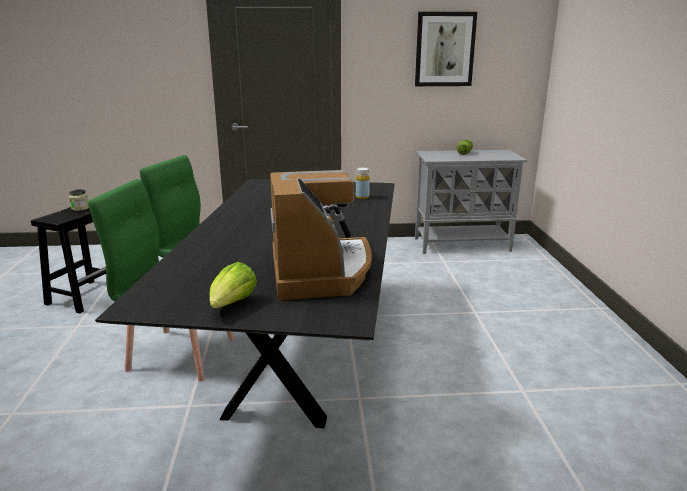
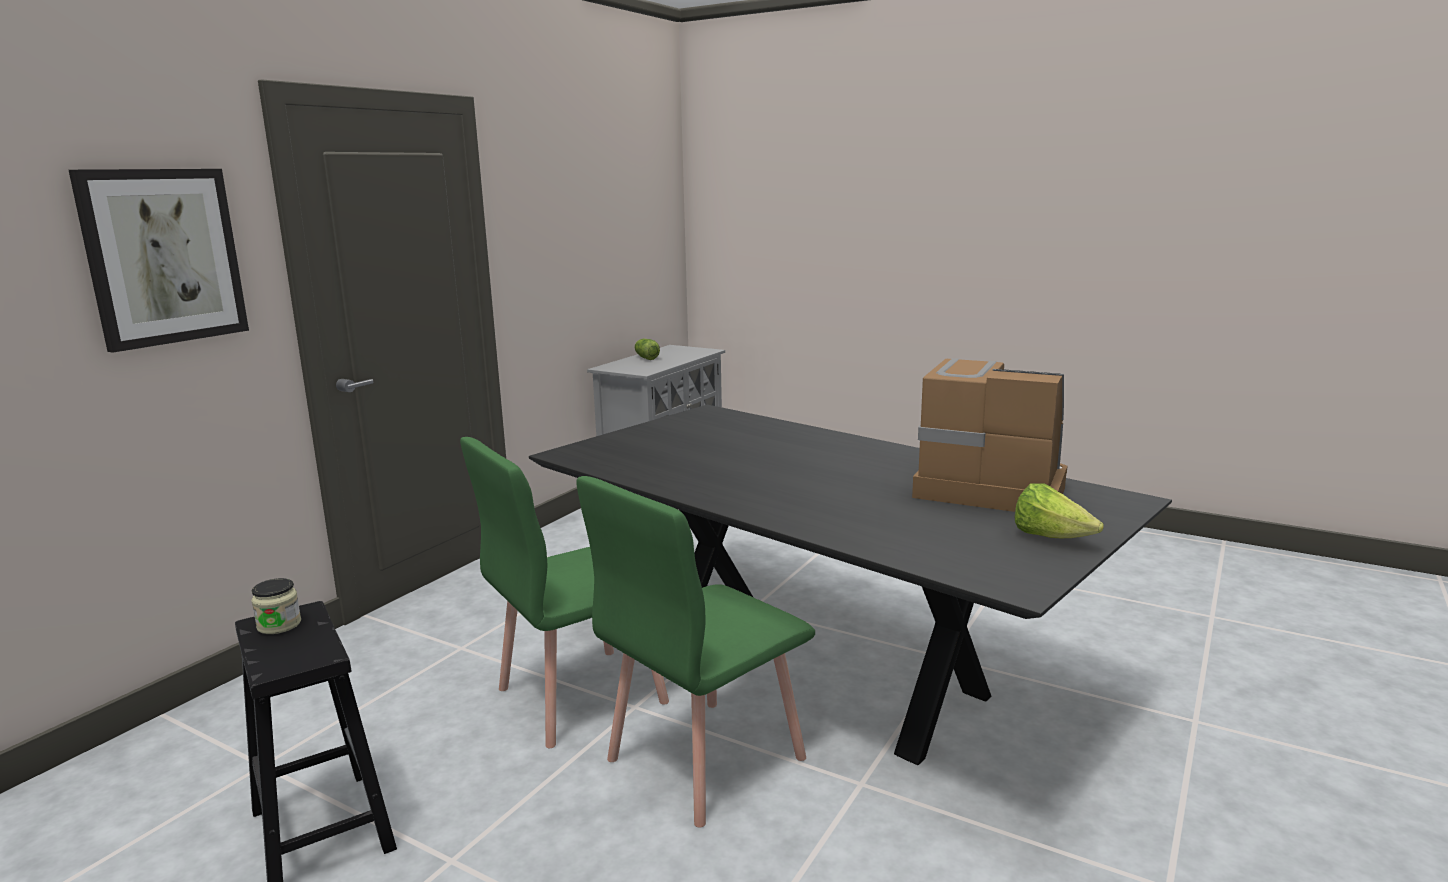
camera: 55 degrees left, 5 degrees down
(362, 197) = (742, 425): yellow bottle -> none
(444, 49) = (596, 215): picture -> picture (163, 256)

